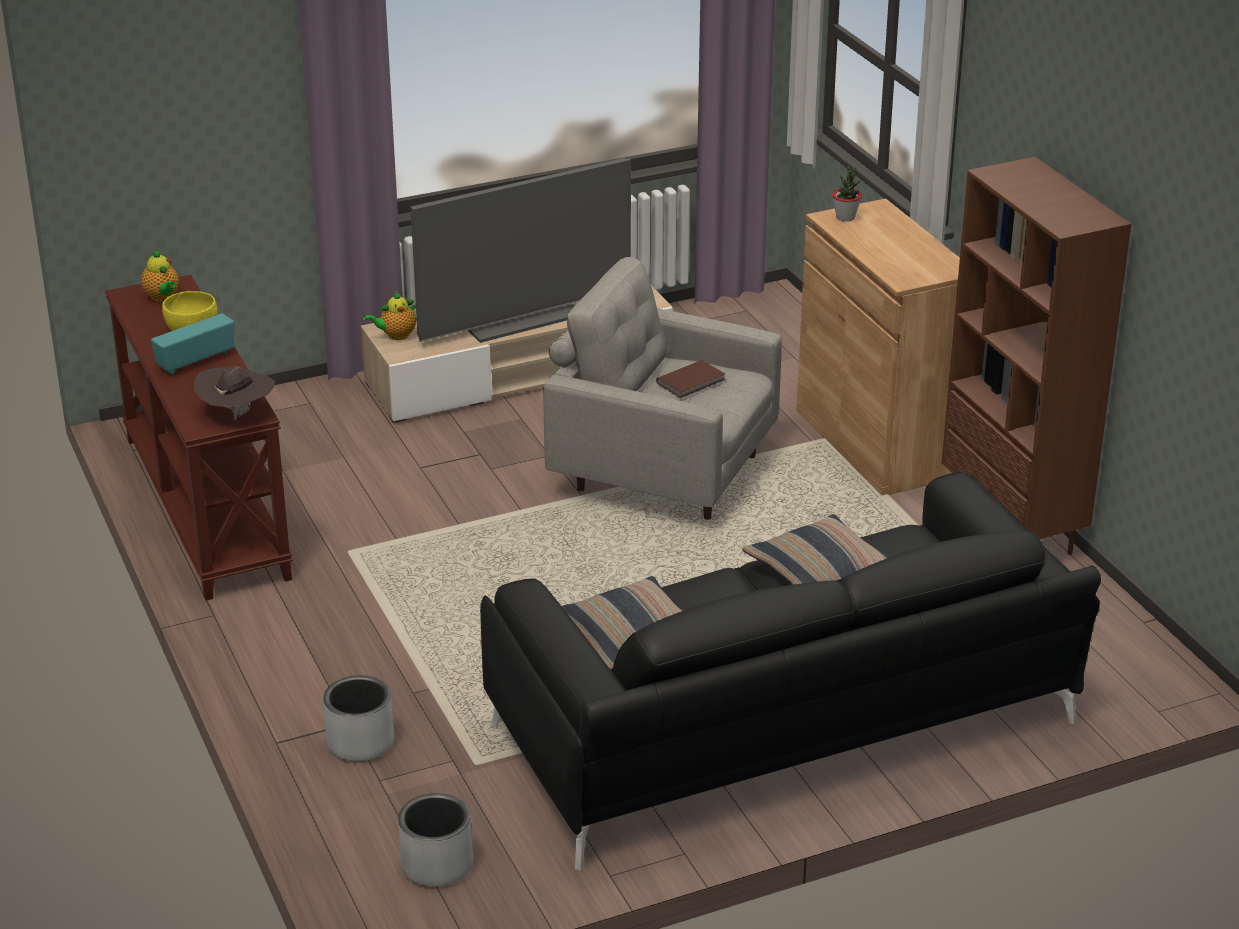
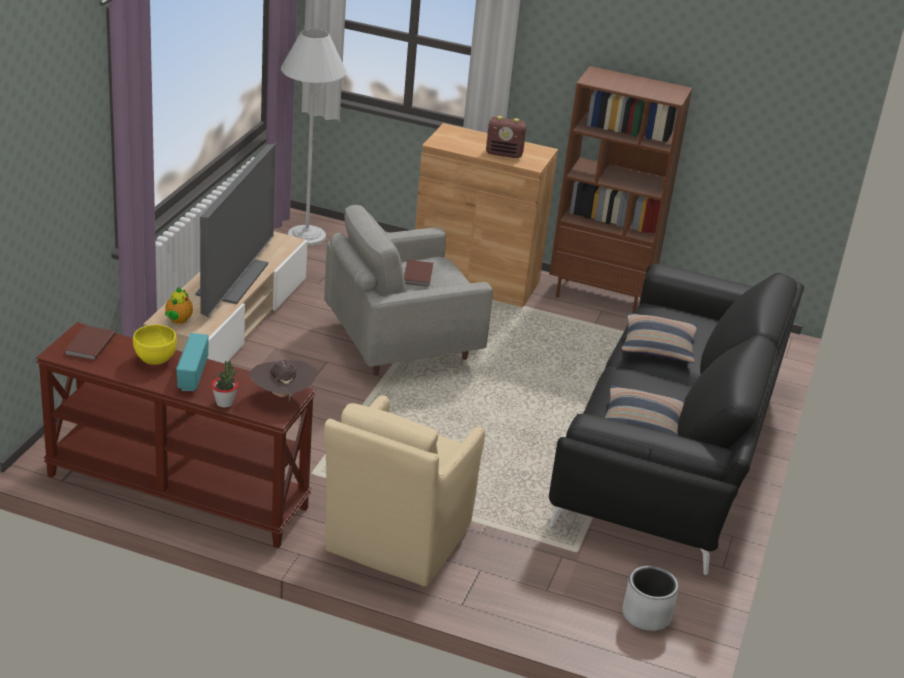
camera: 50 degrees left, 0 degrees up
(163, 298) = (89, 345): teapot -> brown book
(319, 652) = (396, 540): none -> beige armchair
(360, 742) = (503, 576): grey planter -> none
(754, 319) = (306, 236): none -> white floor lamp
(845, 217) = (445, 140): potted plant -> potted plant (224, 403)
(891, 256) = (504, 154): none -> radio

